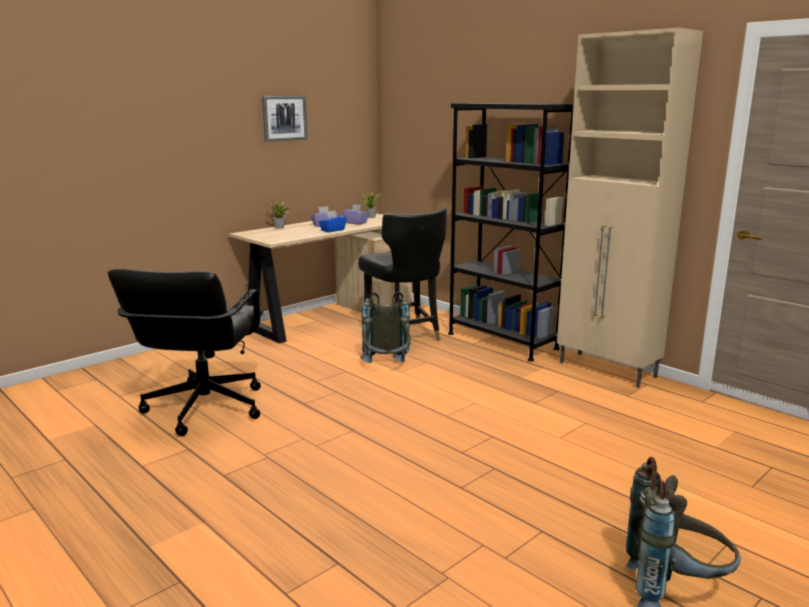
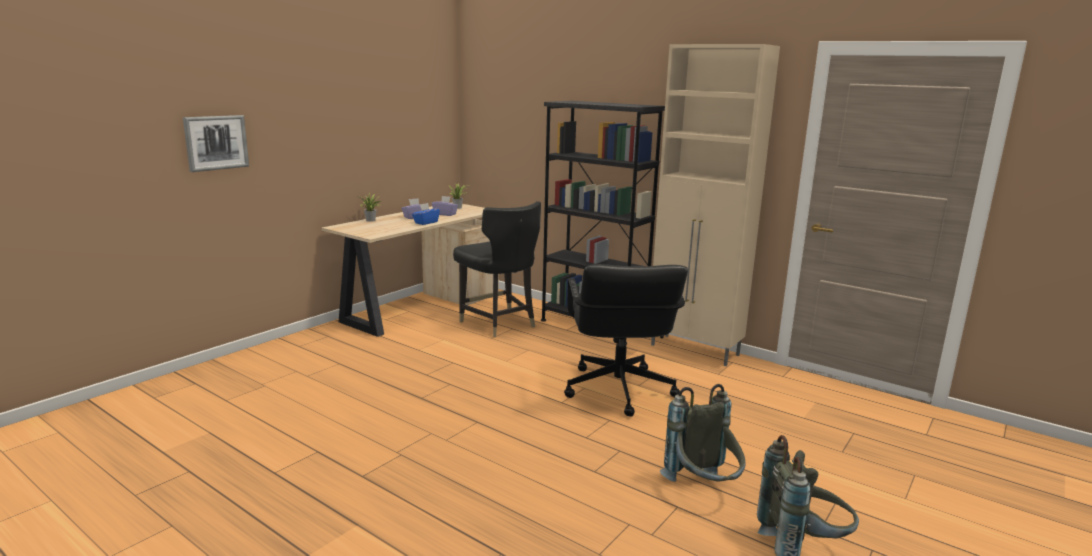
camera: 10 degrees left, 0 degrees up
(203, 408) = (320, 408): black office chair -> black office chair (617, 390)
(284, 118) = (373, 111): picture -> picture (216, 142)
(387, 368) = (492, 357): grey backpack -> grey backpack (703, 489)

